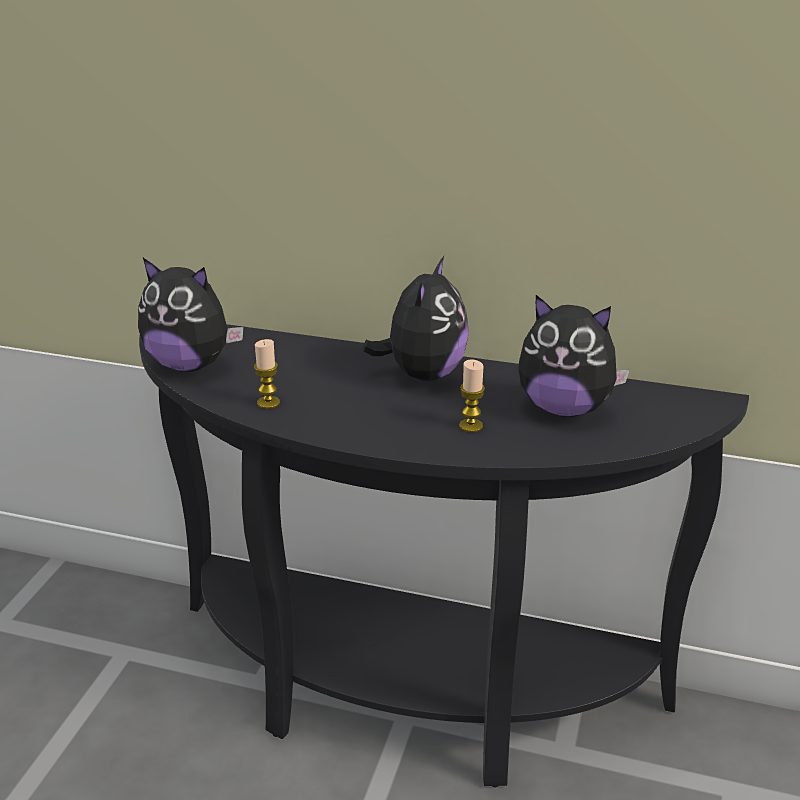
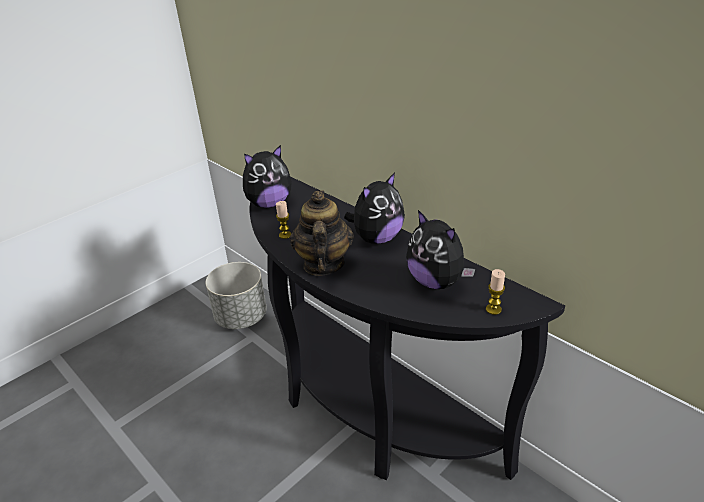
camera: 30 degrees right, 5 degrees up
(79, 626) = (241, 317): none -> grey planter
(190, 365) = (269, 204): plush toy -> plush toy turned 75 degrees counterclockwise
(375, 428) = (323, 264): none -> teapot
(471, 426) = (373, 277): candle -> candle (493, 309)

